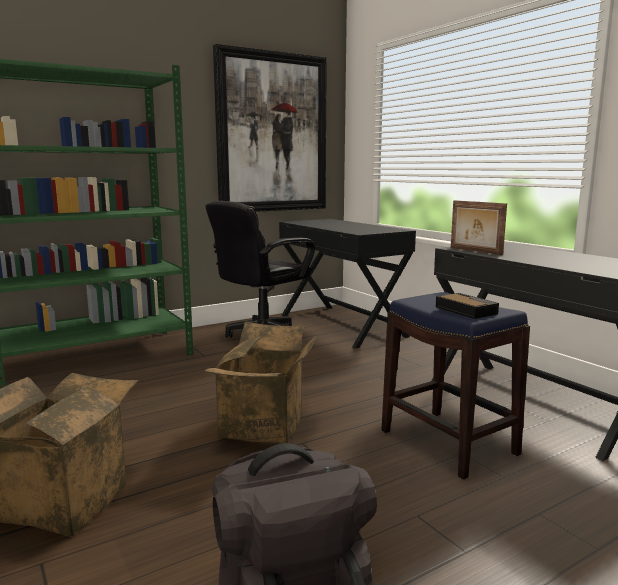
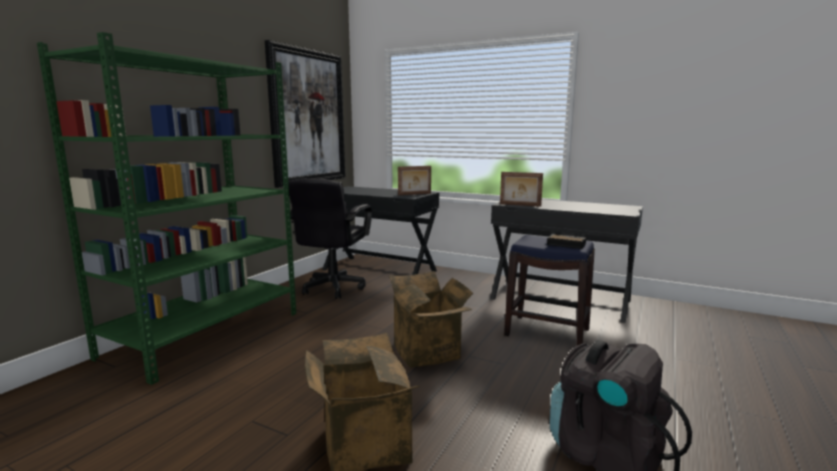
camera: 30 degrees left, 0 degrees up
(376, 230) = (415, 194): none -> picture frame

